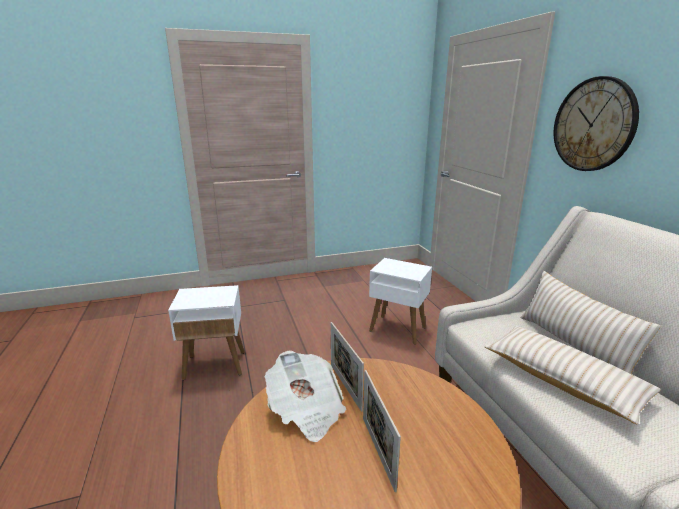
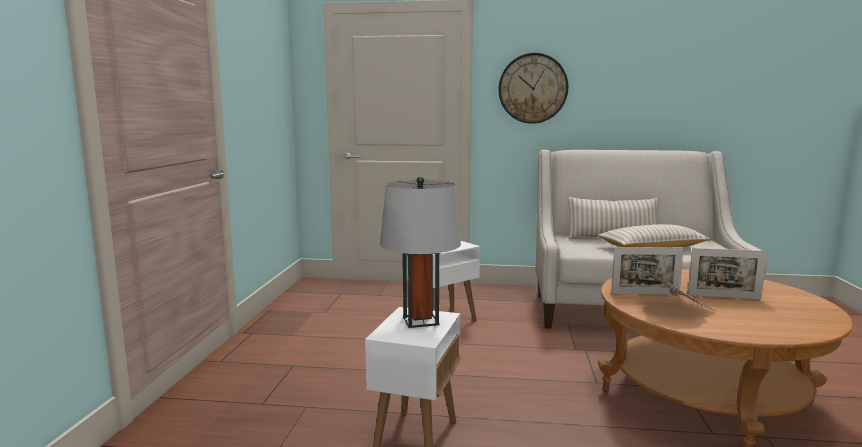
camera: 65 degrees left, 10 degrees down
(212, 296) = (420, 321): none -> grey table lamp

